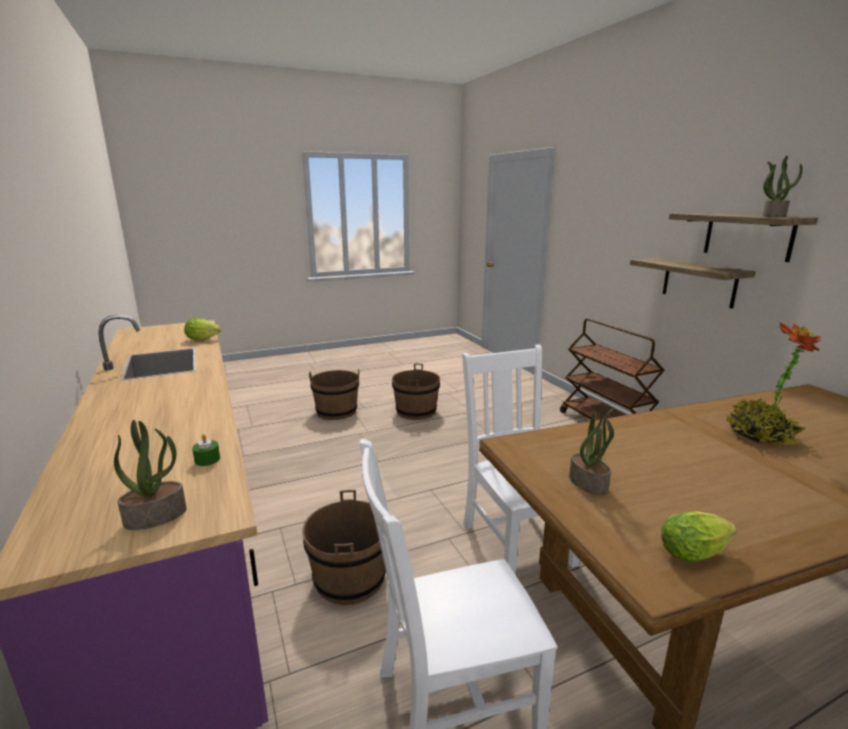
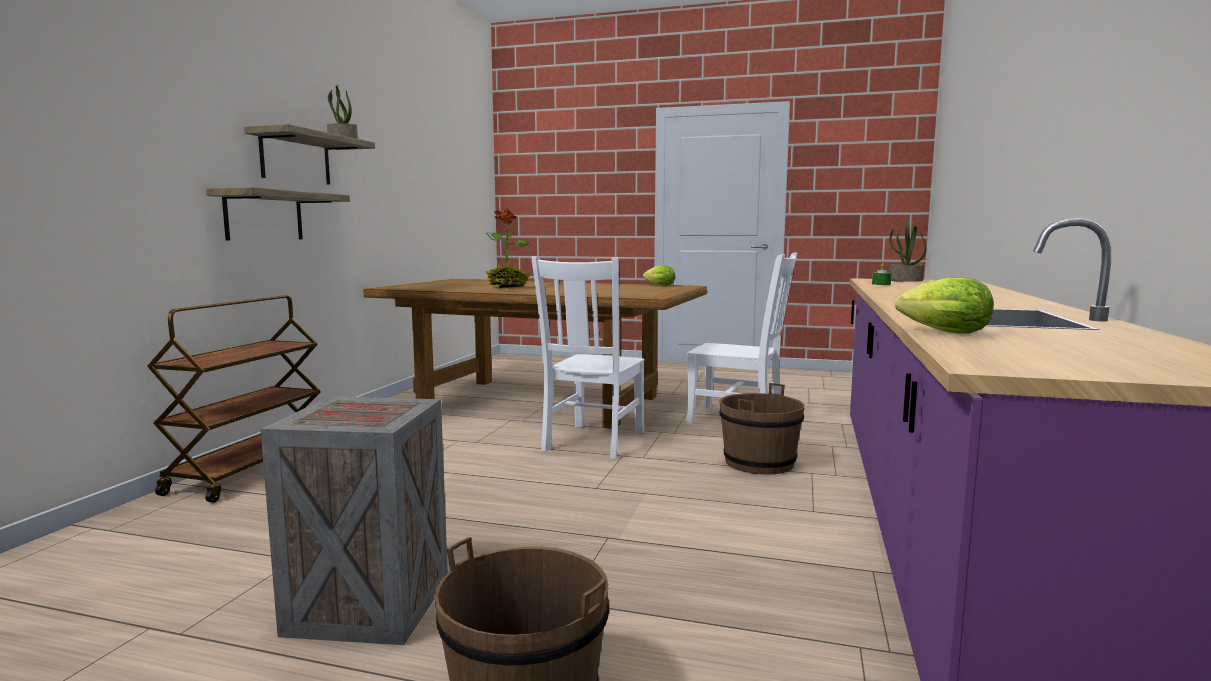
camera: 140 degrees left, 10 degrees down
(416, 411) = (370, 607): brown bucket -> crate
(589, 483) = (649, 291): potted plant -> none

